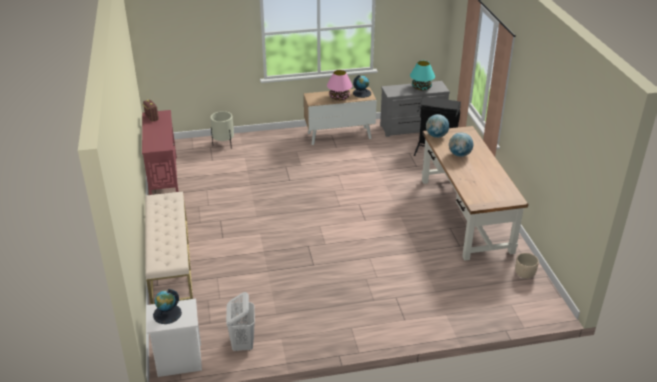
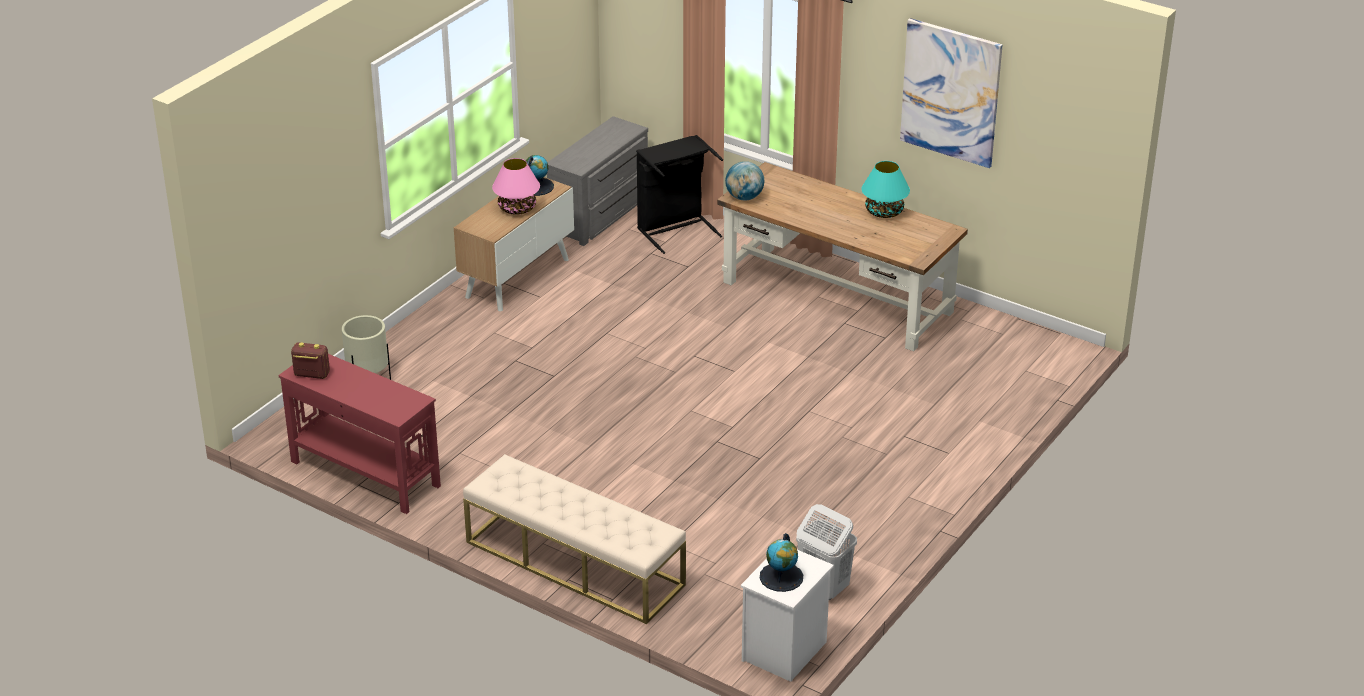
camera: 45 degrees left, 0 degrees up
(421, 88) = (604, 140): turquoise table lamp -> turquoise table lamp (884, 212)
(459, 154) = (809, 208): globe -> none
(525, 274) = (994, 329): beige planter -> none
(546, 113) = (951, 92): none -> picture

